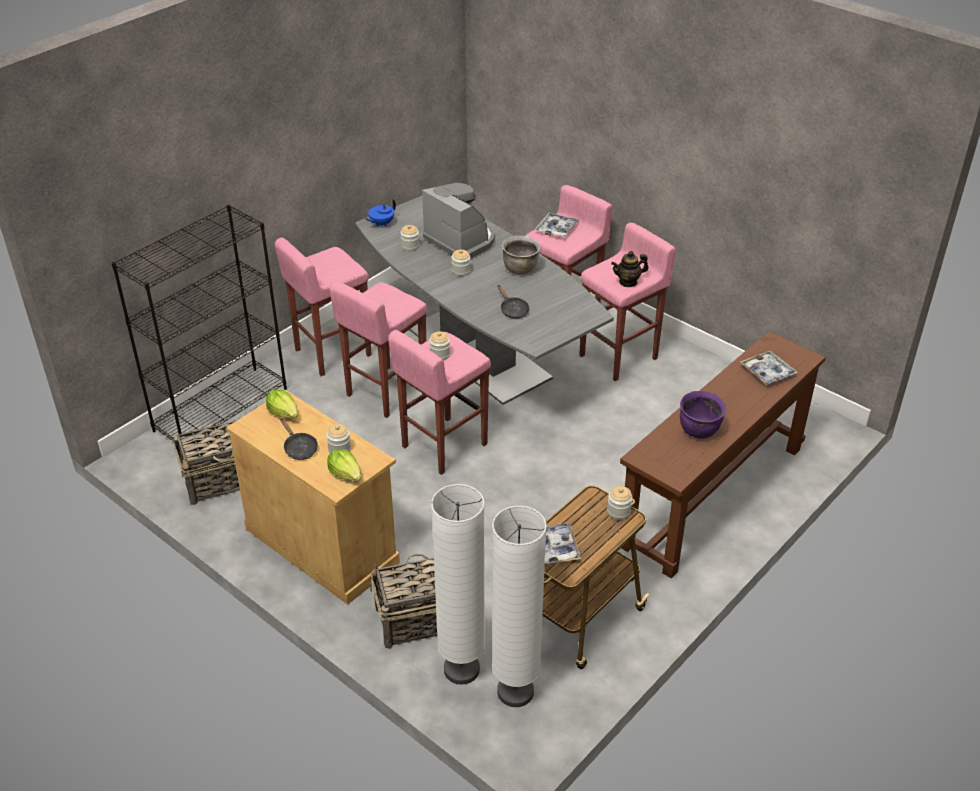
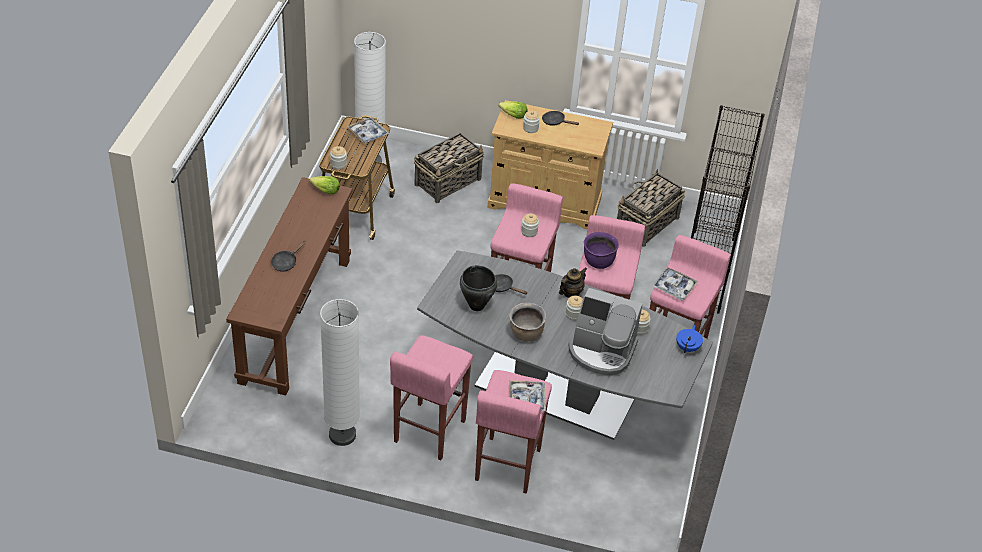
camera: 150 degrees right, 5 degrees up
(284, 413) = (586, 140): lettuce -> lettuce (325, 191)
(461, 669) = (408, 164): white floor lamp -> white floor lamp (342, 435)
(552, 302) = (476, 306): none -> black cooking pot
(628, 282) = (424, 353): teapot -> teapot (571, 292)
(699, 430) = (306, 223): purple cooking pot -> purple cooking pot (598, 261)
(740, 393) = (286, 262): none -> black frying pan
(767, 372) = (270, 288): tray -> tray (674, 287)

